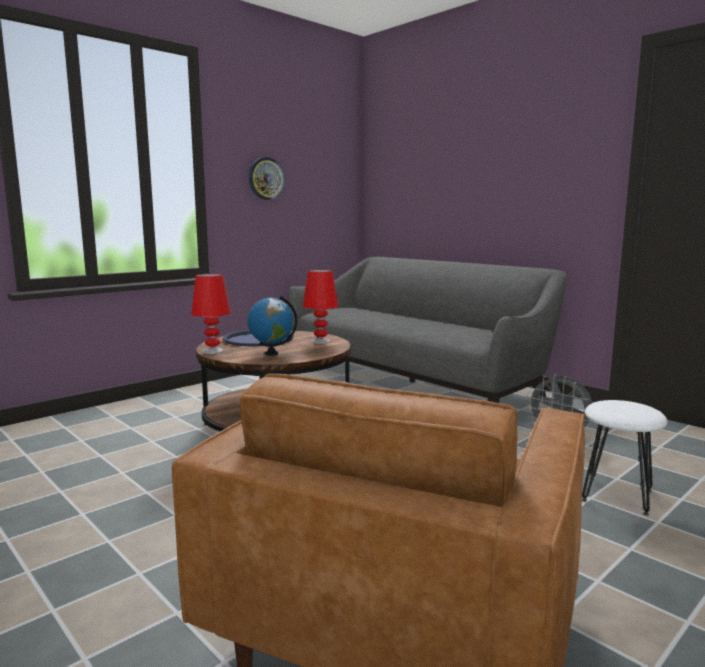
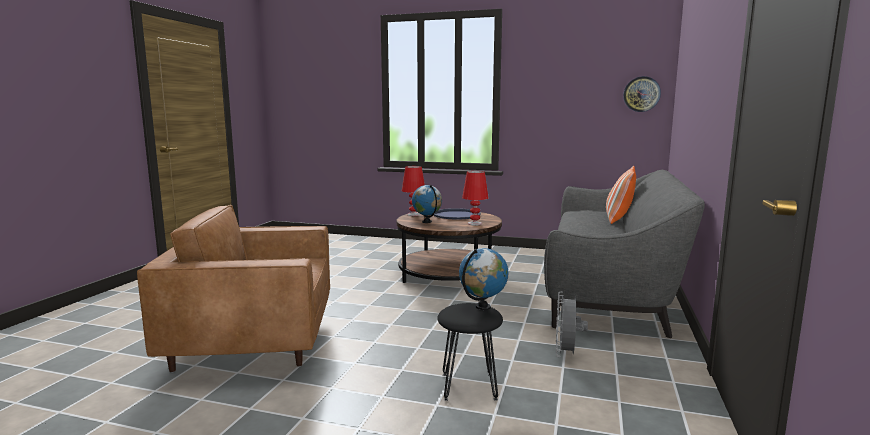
camera: 60 degrees right, 0 degrees up
(266, 178) = (554, 98): wall clock -> wall clock (641, 94)
(384, 311) = (618, 219): none -> pillow
(615, 401) = (483, 307): none -> globe
(618, 495) = (469, 386): white stool -> black stool

